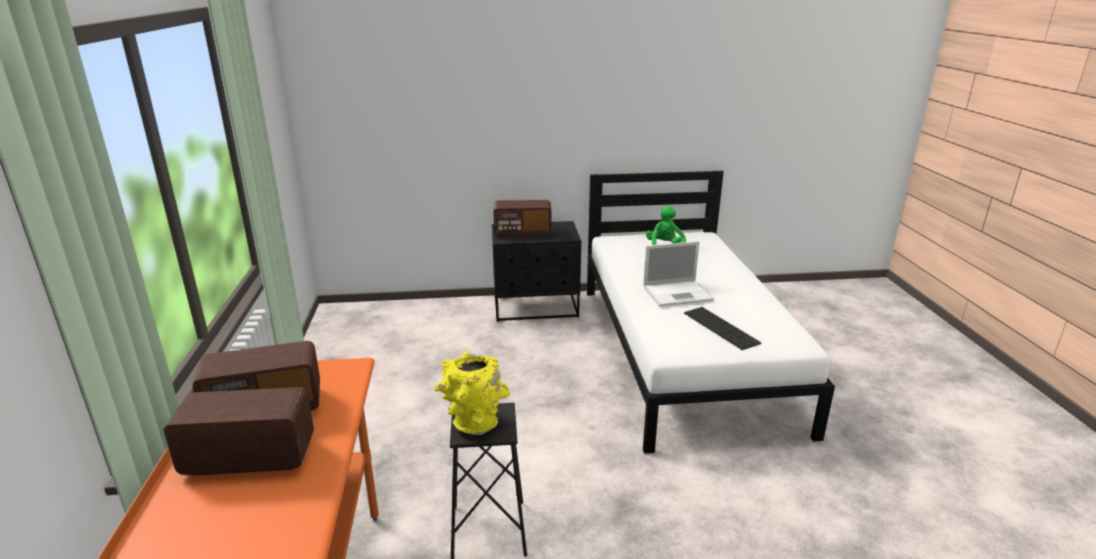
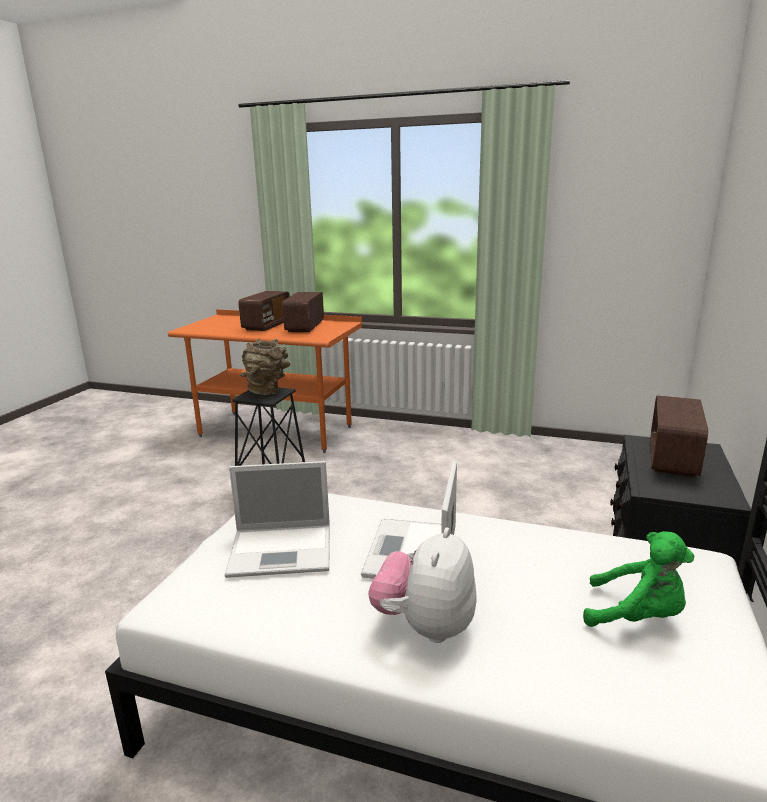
camera: 115 degrees right, 5 degrees down
(472, 422) = (268, 391): yellow vase -> brown vase
(720, 328) = (283, 550): keyboard -> laptop
(724, 281) = (425, 626): none -> plush toy

